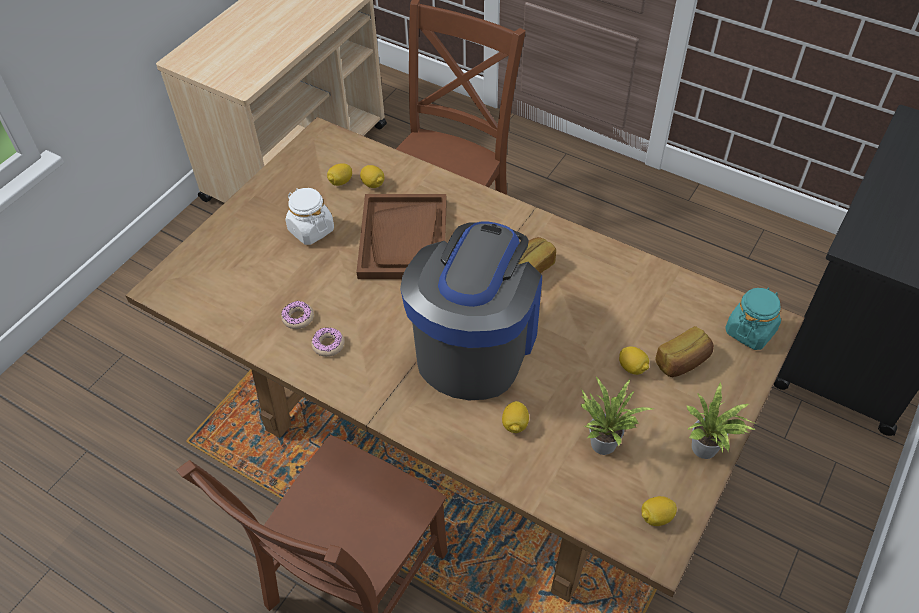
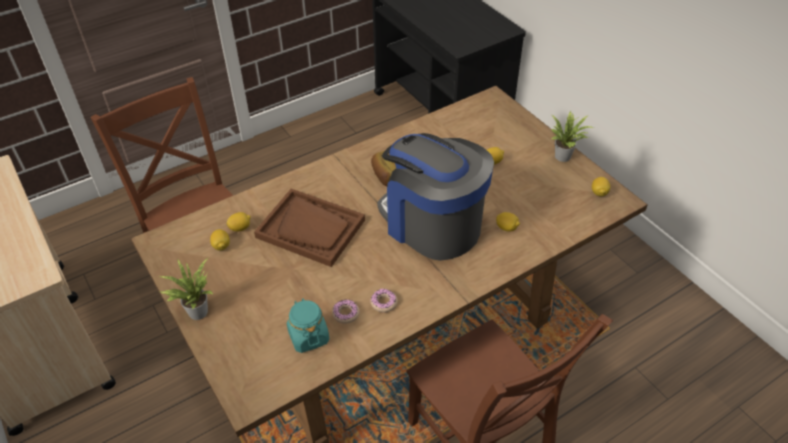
camera: 65 degrees left, 5 degrees down
(311, 230) = (259, 279): white jar -> none
(603, 440) = (538, 194): potted plant -> potted plant (196, 311)
(683, 362) = (500, 141): bread -> none
(750, 331) = (493, 107): turquoise jar -> turquoise jar (308, 336)

